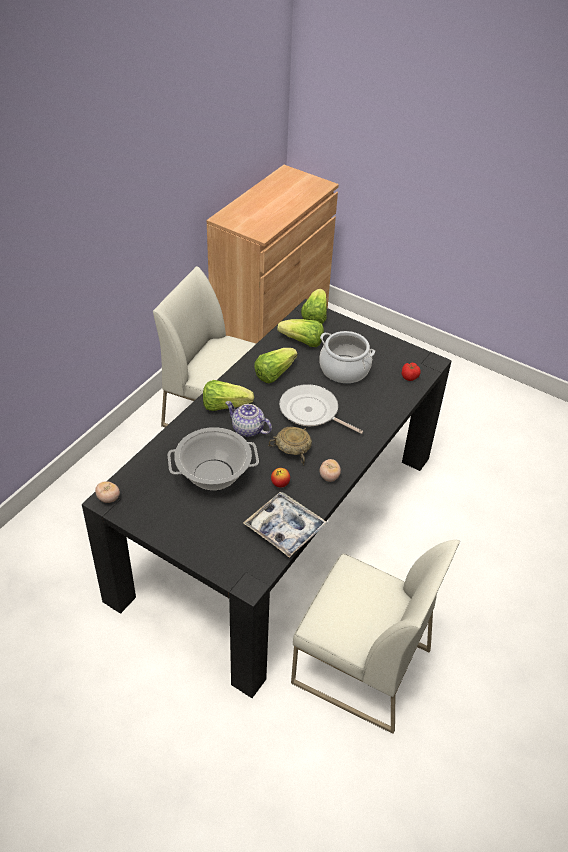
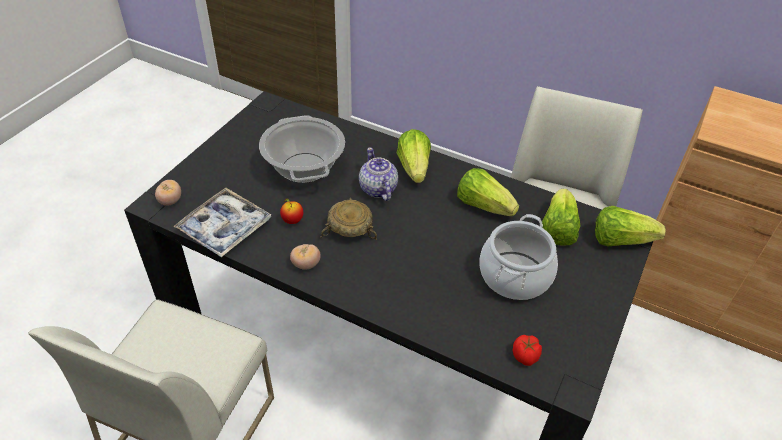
camera: 85 degrees right, 0 degrees up
(108, 498) = (270, 104): tomato -> tomato (170, 201)
(248, 429) = (378, 189): teapot -> teapot turned 45 degrees counterclockwise
(311, 412) = (420, 244): frying pan -> none

